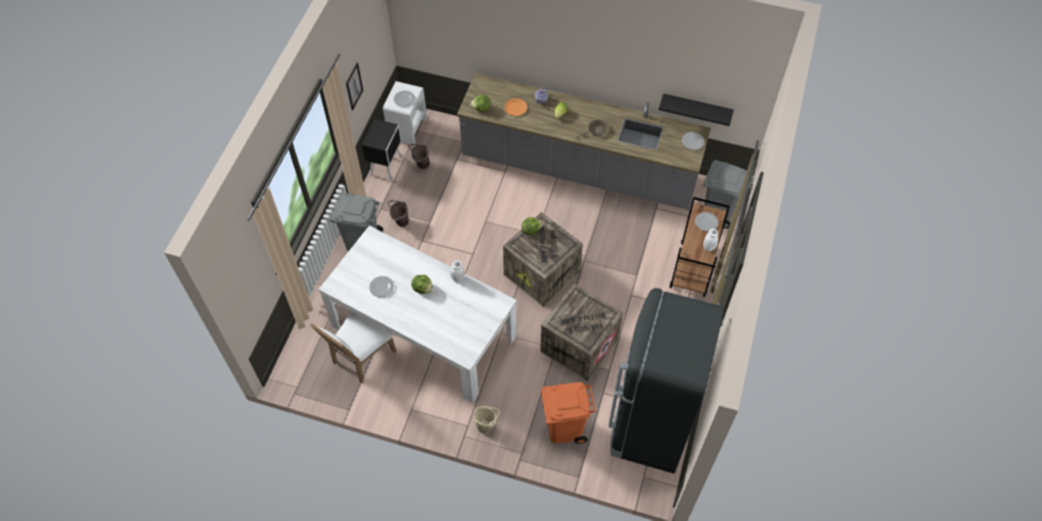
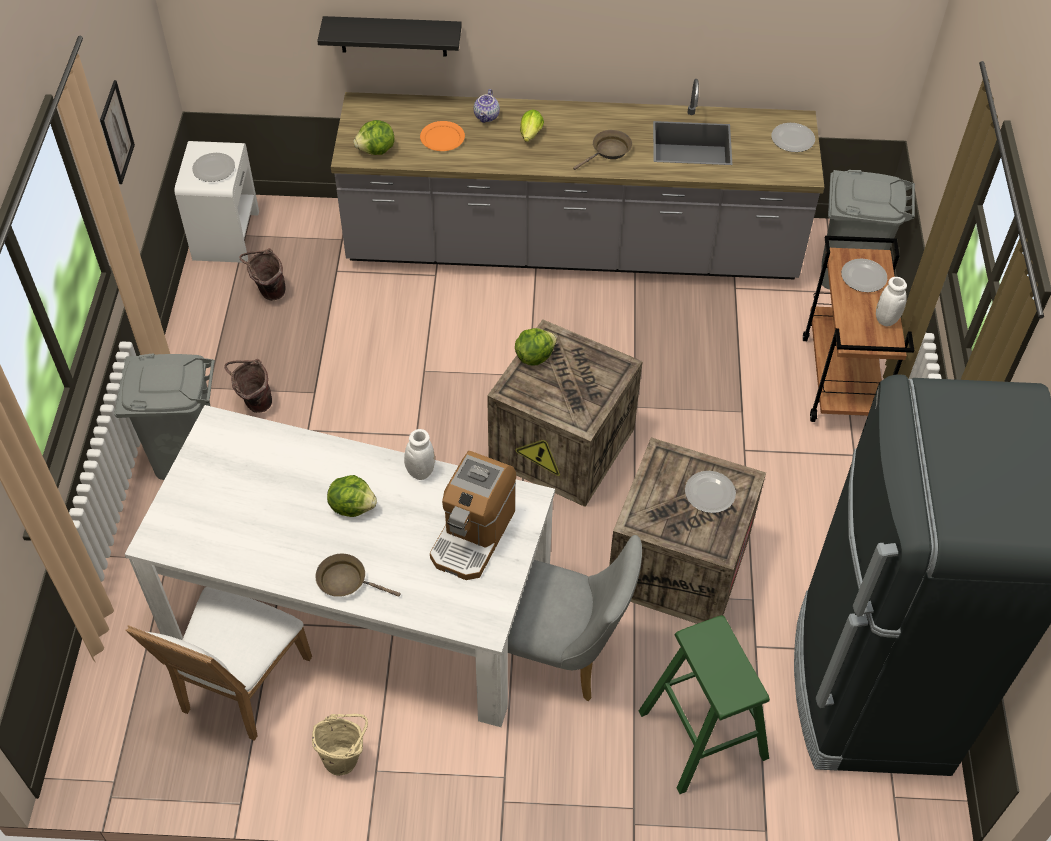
camera: 15 degrees left, 5 degrees down
(382, 287) = (264, 521): plate -> plate (710, 492)
(387, 166) = (202, 307): black nightstand -> none
(411, 322) = (346, 581): none -> brown frying pan
(472, 314) = (473, 535): none -> coffee machine
(486, 426) = (544, 768): beige bucket -> beige bucket (345, 758)
(511, 376) = (564, 655): none -> grey chair
(564, 427) = (702, 734): orange trash can -> green stool
(696, 108) = (786, 76): black shelf -> black shelf (393, 36)

